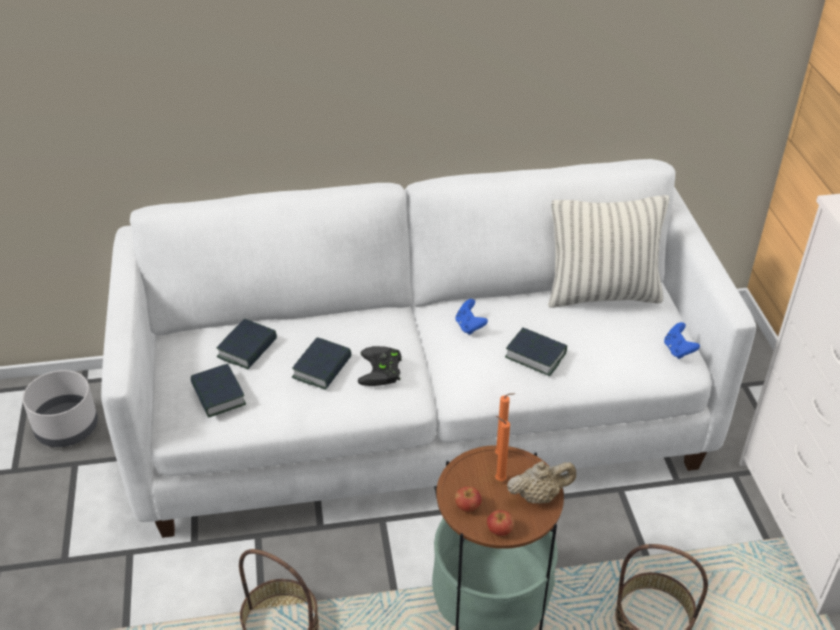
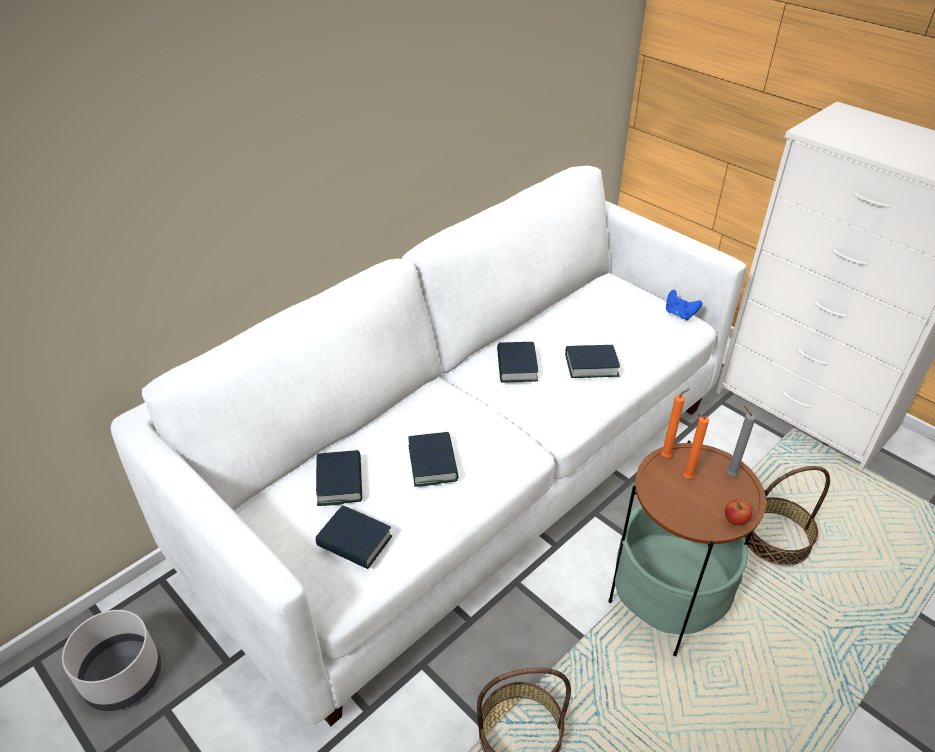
camera: 35 degrees left, 0 degrees up
(382, 370) = (487, 438): black game controller -> none
(467, 507) = (690, 515): apple -> none
(469, 326) = (516, 366): blue game controller -> book
(539, 496) = (729, 474): beige teapot -> grey candle
(602, 295) = (585, 297): pillow -> none

